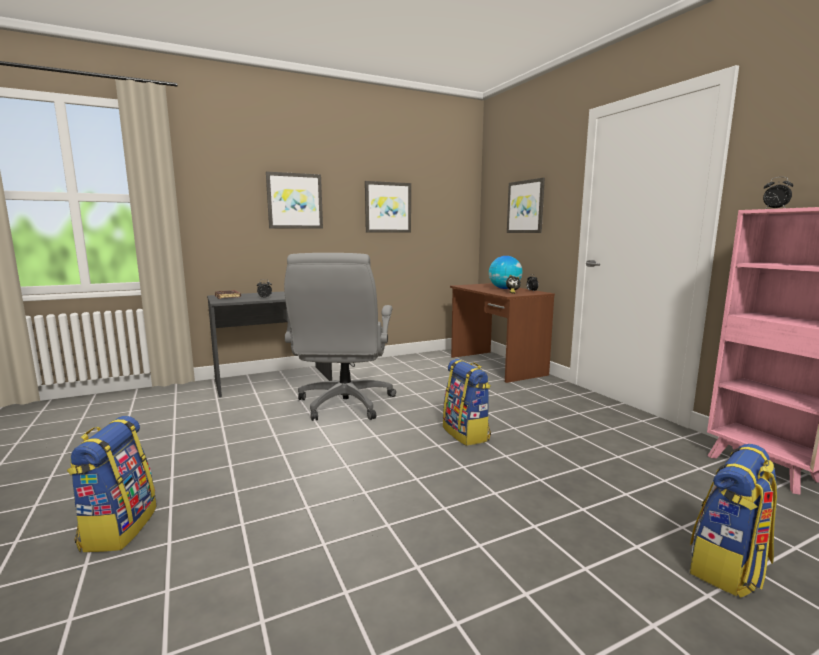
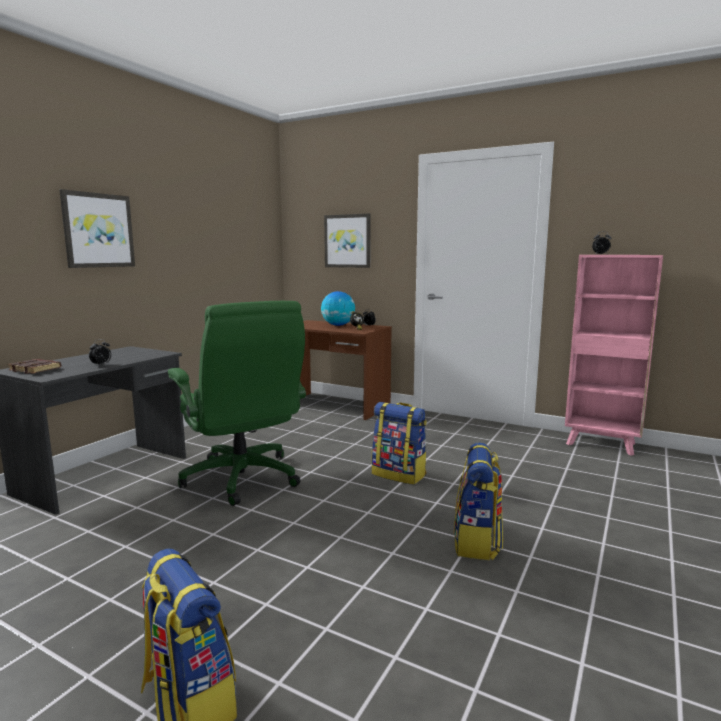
camera: 35 degrees left, 0 degrees up
(343, 406) = (244, 481): grey office chair -> green office chair
(387, 207) = (200, 239): picture -> none
(729, 568) = (659, 511): backpack -> backpack (477, 542)

